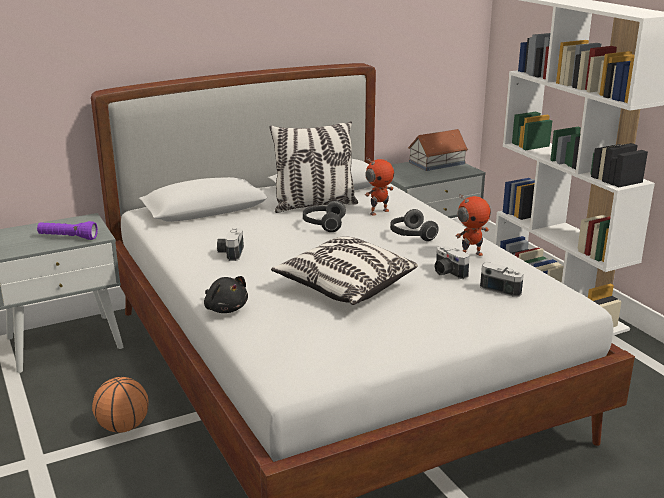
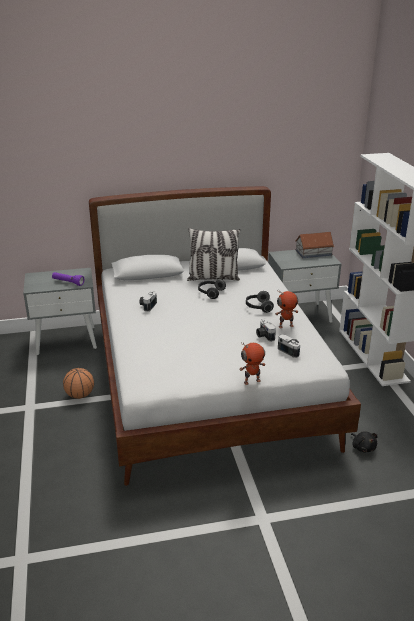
camera: 15 degrees right, 5 degrees up
(225, 308) = (127, 341): black plush toy -> black plush toy (363, 447)
(344, 286) = (199, 337): pillow -> none
(378, 212) = (249, 287): toy robot -> toy robot (252, 381)

